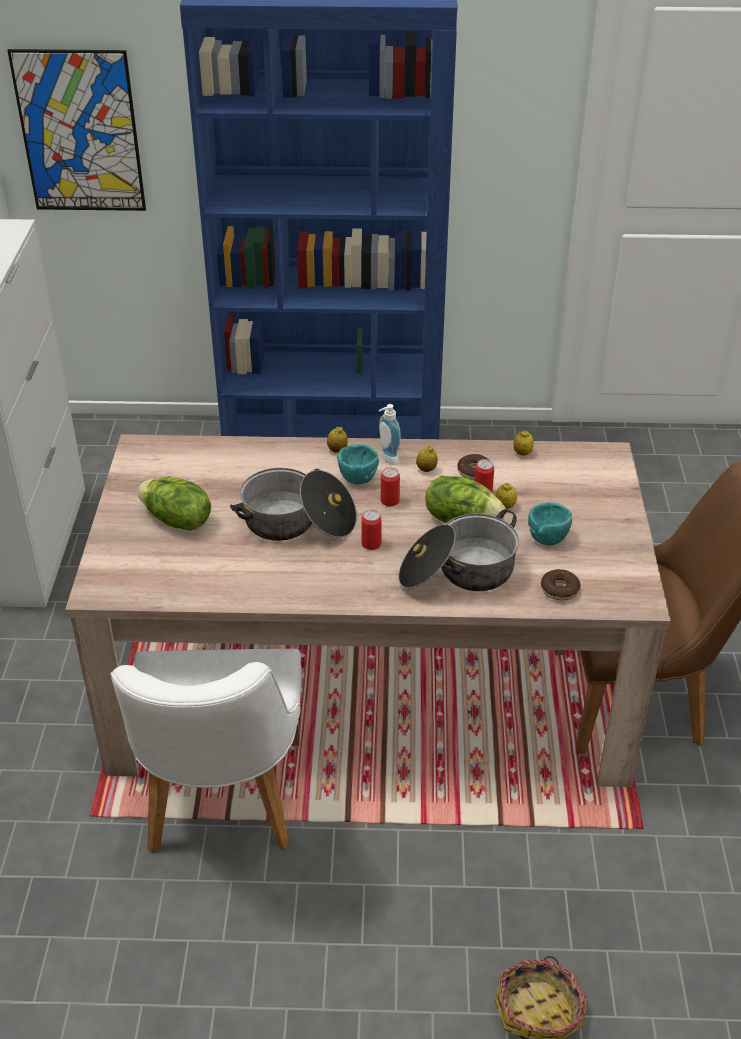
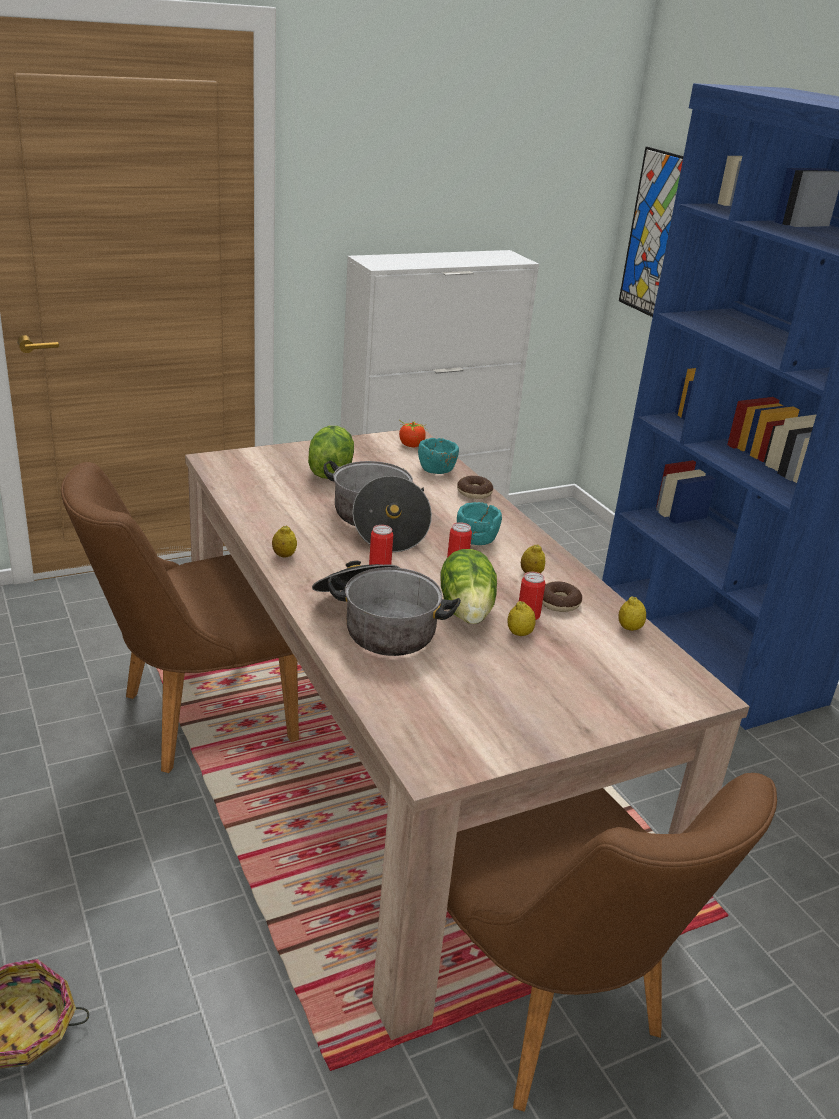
camera: 60 degrees right, 10 degrees down
(157, 454) = (411, 445): none -> tomato
(221, 809) = (191, 719): white chair -> brown chair
(337, 450) = (507, 521): lemon -> lemon (284, 555)
(387, 459) = (522, 549): soap dispenser -> none
(548, 537) = (492, 673): turquoise bowl -> turquoise bowl (437, 470)
(559, 590) = (403, 698): donut -> donut (474, 493)

